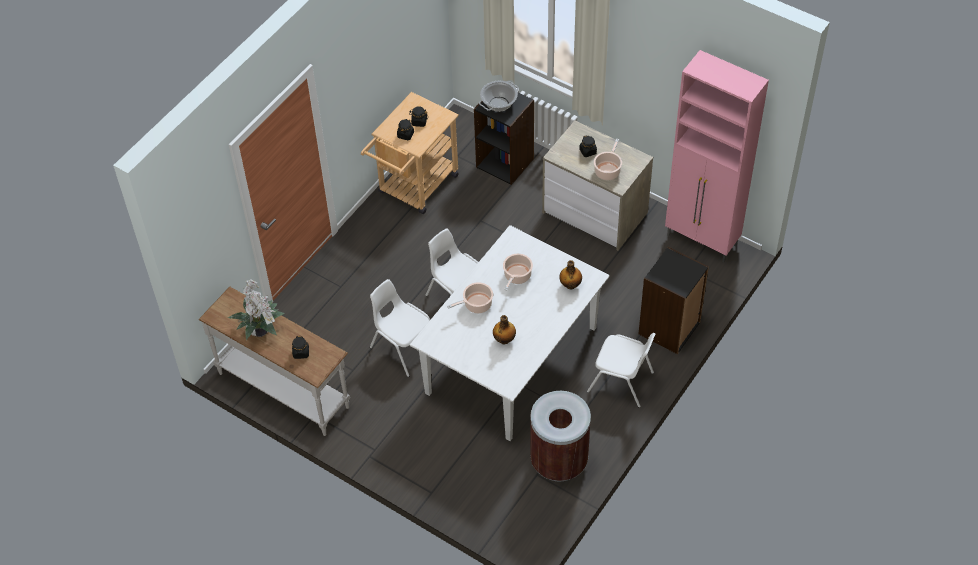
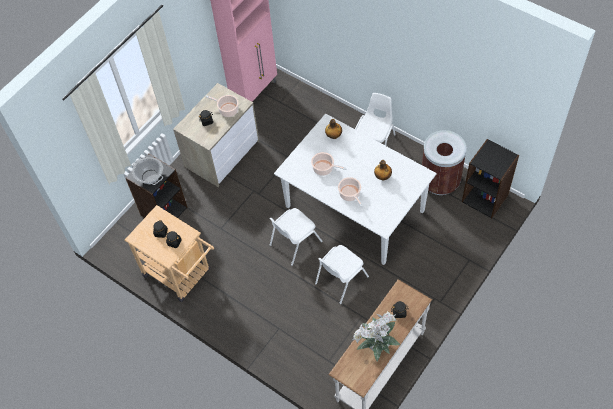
camera: 85 degrees left, 5 degrees up
(670, 328) = (330, 114): black bookcase -> black bookcase (485, 198)

